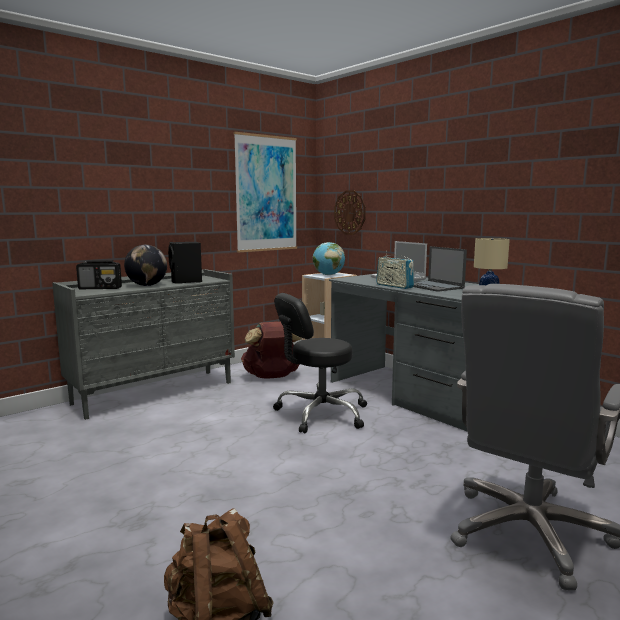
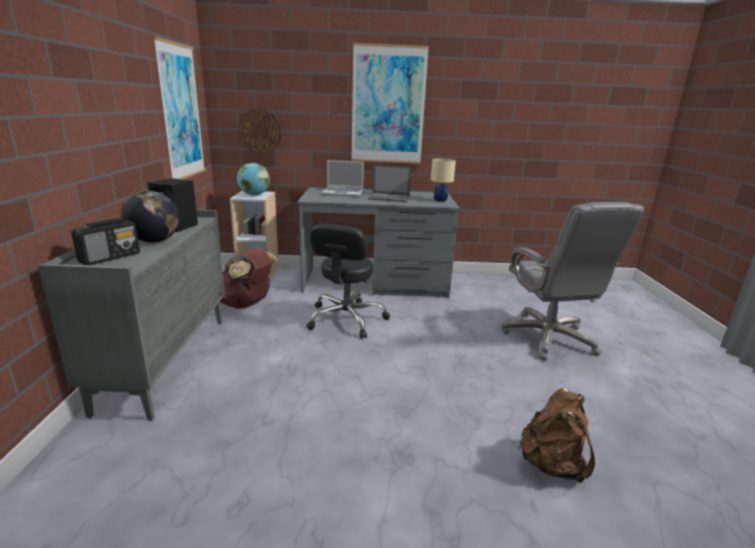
camera: 50 degrees left, 10 degrees up
(394, 286) = (367, 201): radio -> none
(466, 176) = (388, 105): none -> picture

